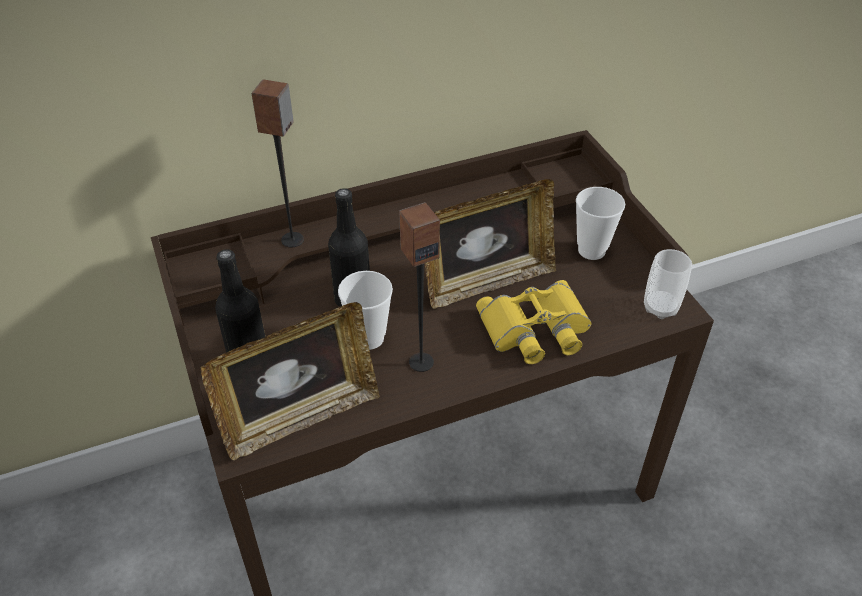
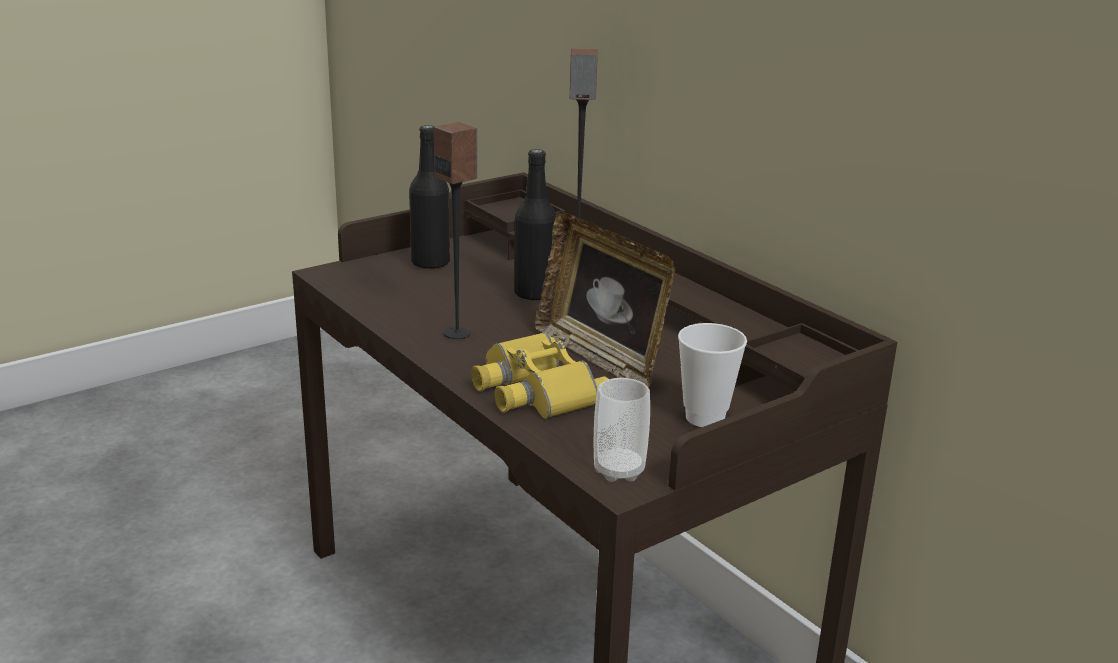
camera: 75 degrees right, 20 degrees down
(300, 417) = (368, 290): picture frame -> none
(369, 338) = (481, 306): cup -> none

